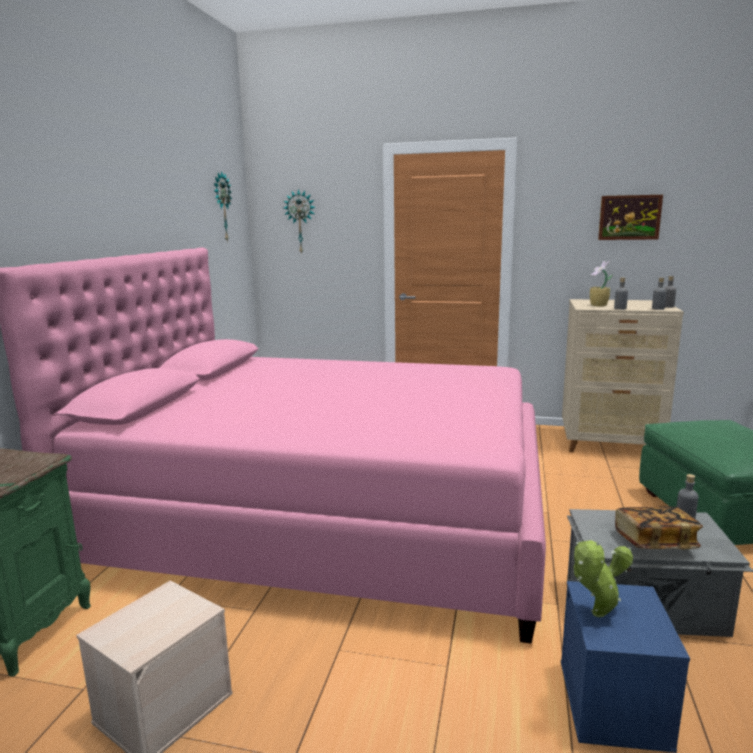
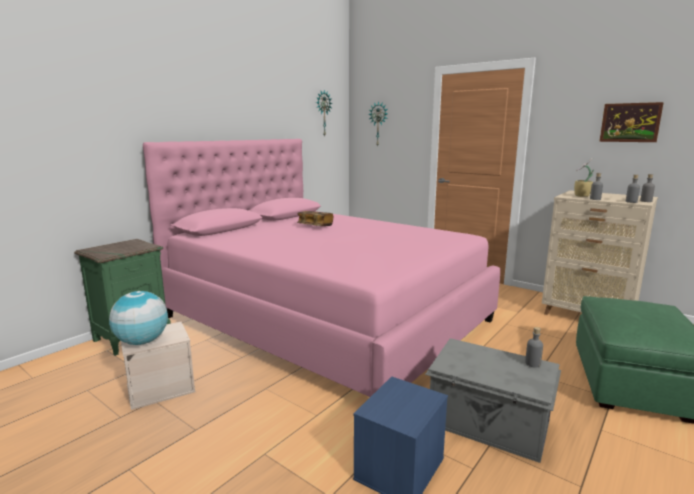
camera: 25 degrees right, 0 degrees up
(142, 637) = (142, 341): none -> globe
(595, 616) = (383, 399): potted plant -> none
(654, 542) = (487, 371): book -> book (315, 226)

